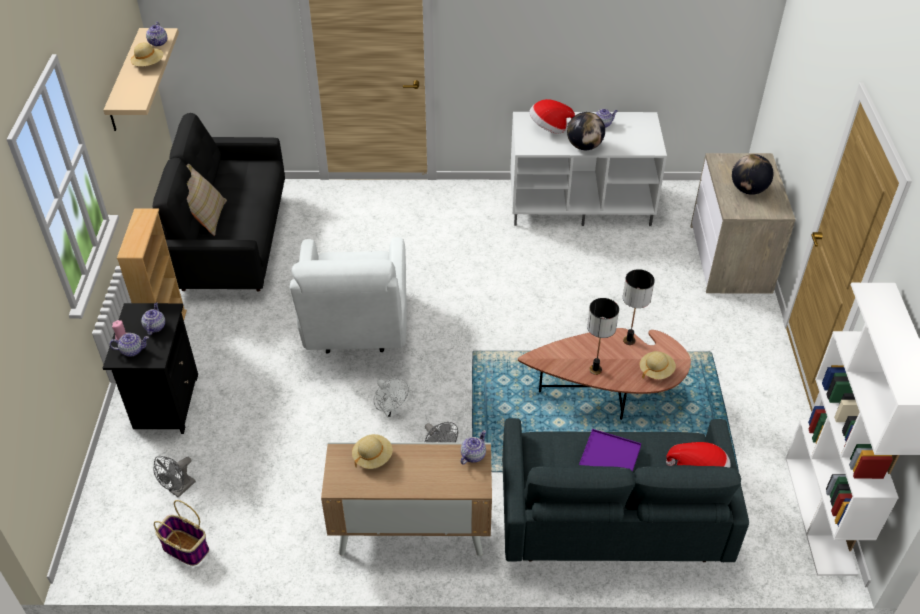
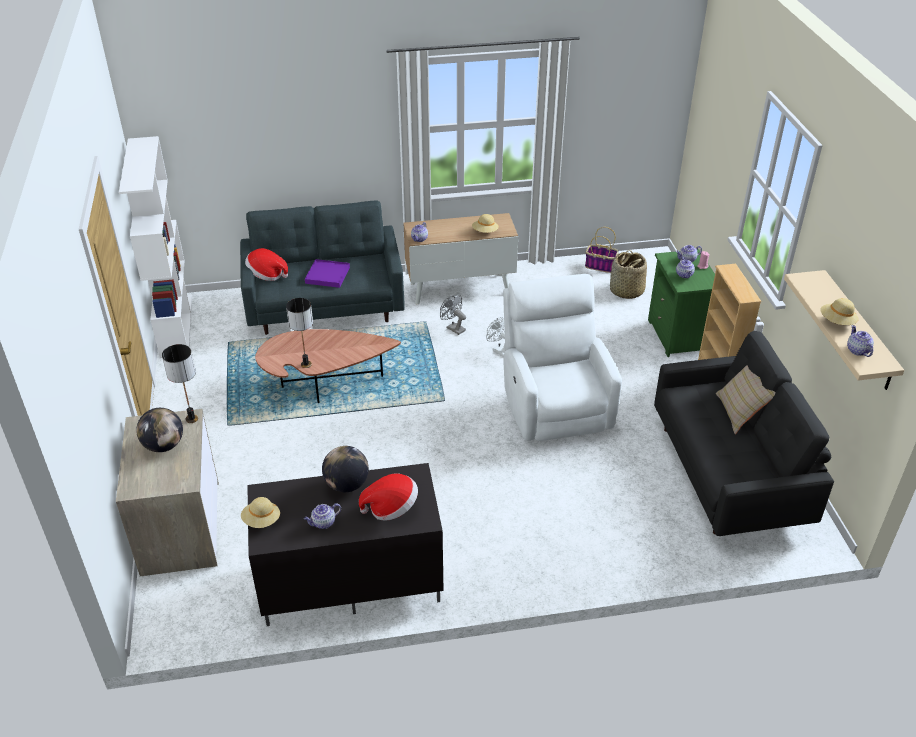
camera: 170 degrees right, 5 degrees down
(165, 402) = (677, 336): black nightstand -> green nightstand
(179, 489) = (626, 291): grey fan -> basket
(581, 204) = (349, 582): white tv stand -> black tv stand
(595, 369) = (335, 340): table lamp -> table lamp (191, 419)
(656, 371) = (285, 345): beige hat -> beige hat (261, 520)

